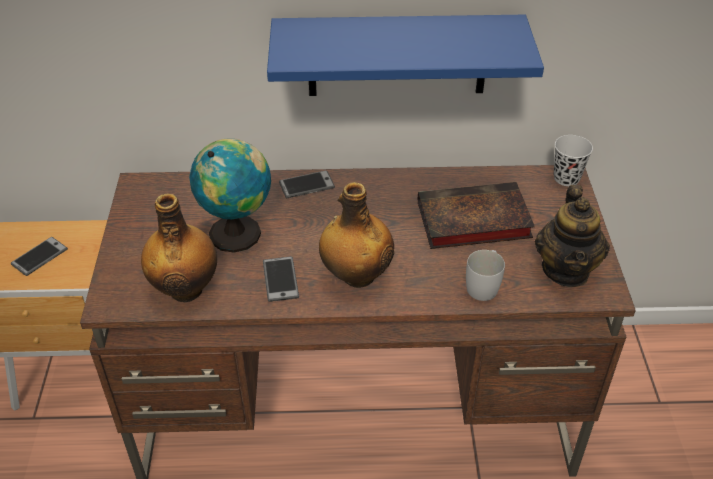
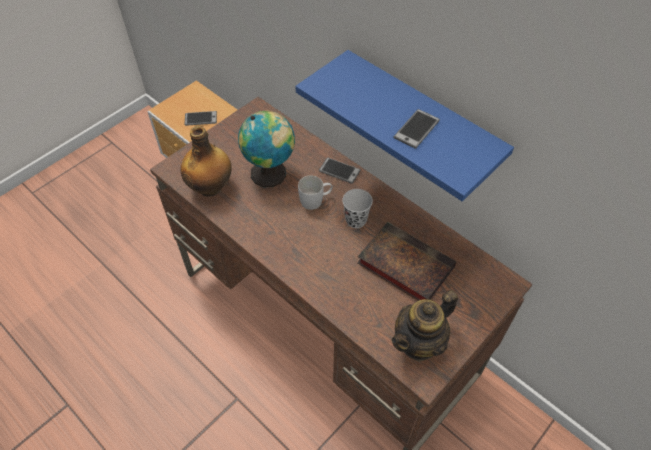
camera: 45 degrees right, 10 degrees up
(280, 279) = (258, 218): phone -> phone (416, 129)
(356, 275) = (297, 246): bottle -> none
(484, 285) = (358, 310): white mug -> white mug (315, 200)
(566, 178) = (505, 284): black cup -> black cup (356, 220)

